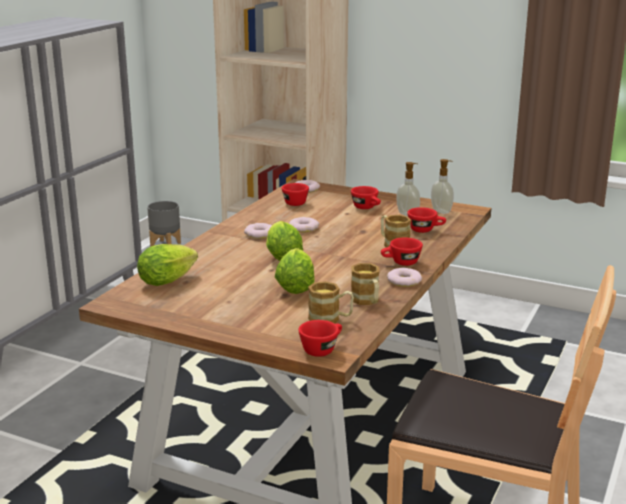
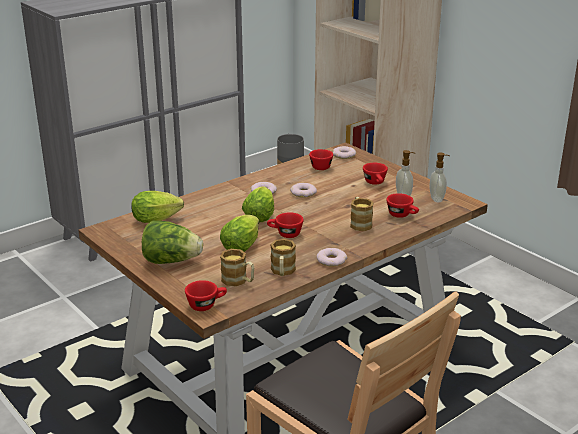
camera: 25 degrees right, 5 degrees up
(232, 316) = (171, 261): none -> lettuce
(400, 263) = (347, 243): red cup -> red cup (285, 234)

